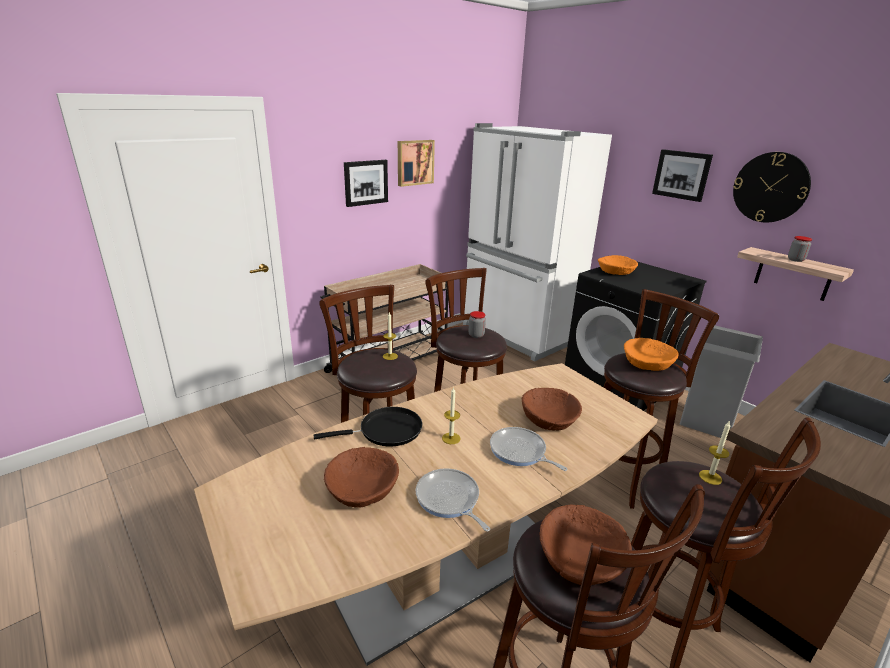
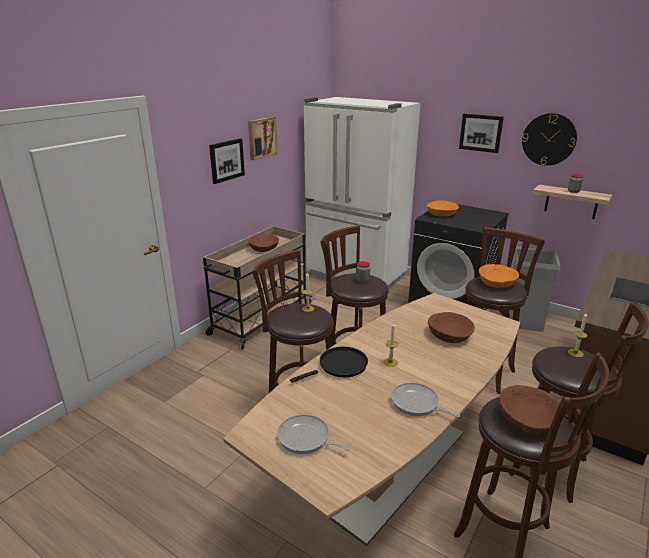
camera: 15 degrees left, 0 degrees up
(362, 488) = (351, 409): brown bowl -> brown bowl (264, 248)
(520, 452) = (444, 362): frying pan -> frying pan (306, 439)

